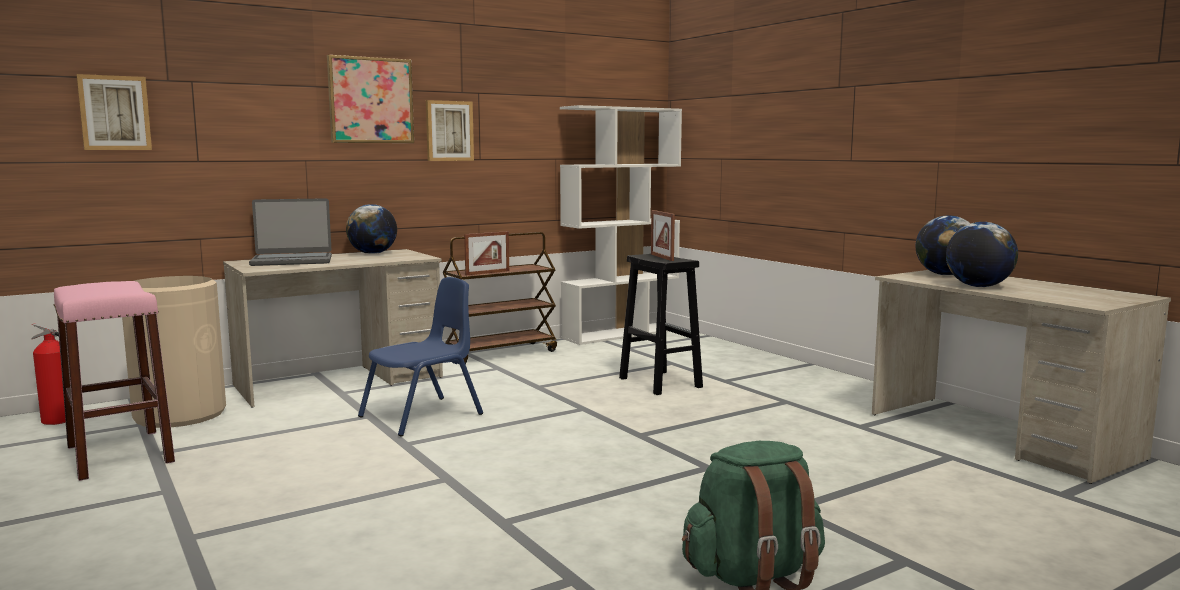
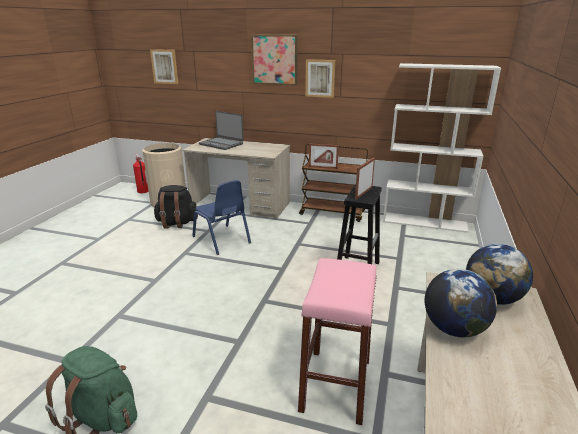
camera: 50 degrees right, 15 degrees up
(120, 454) = (123, 215): pink stool -> pink stool (335, 384)
(284, 427) = (176, 223): none -> black backpack
(373, 253) = (264, 145): globe -> none
(422, 416) = (222, 240): blue chair -> blue chair turned 45 degrees clockwise

